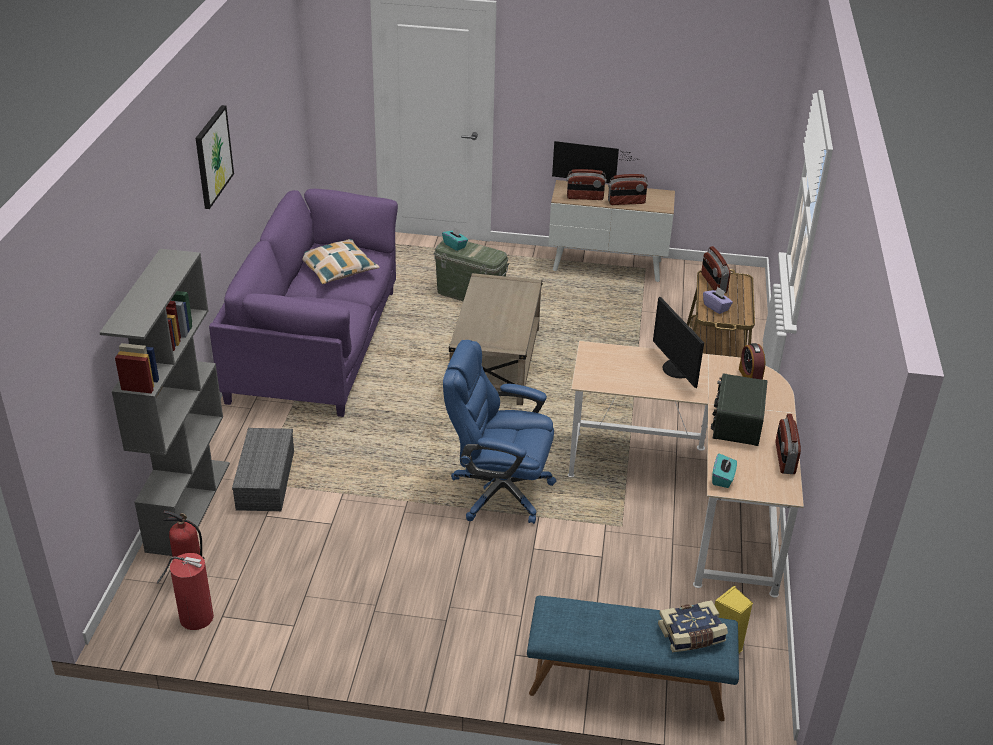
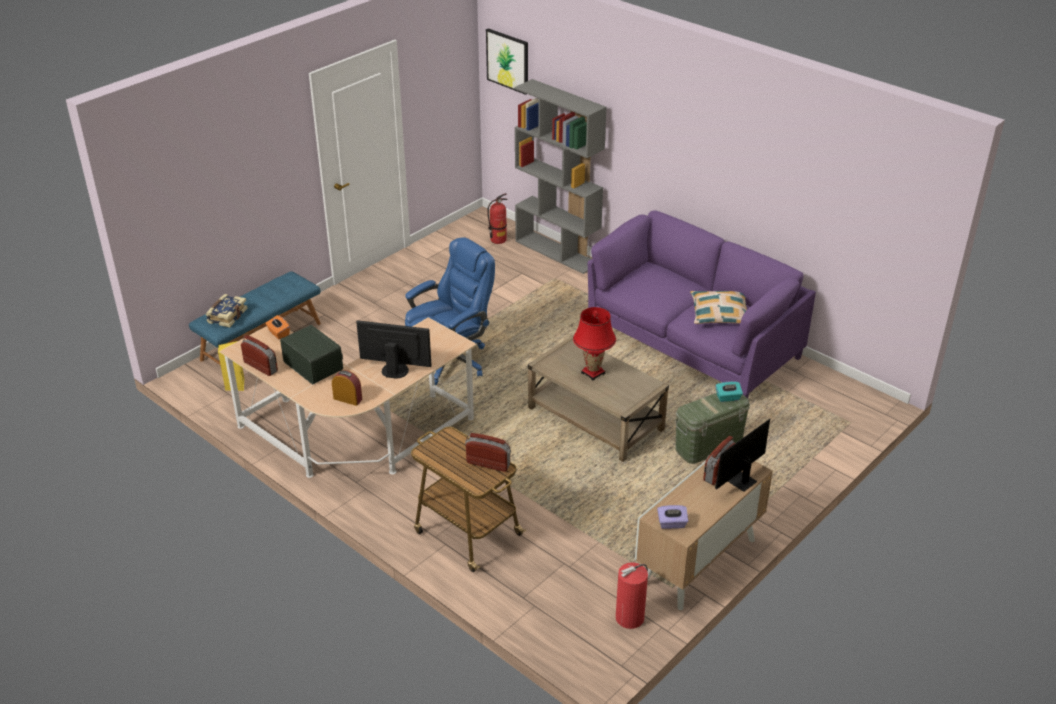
camera: 125 degrees right, 0 degrees up
(195, 616) = (466, 234): fire extinguisher -> fire extinguisher (631, 616)
(213, 156) = (710, 135): picture -> picture (508, 61)
(265, 479) = (555, 281): grey storage box -> none
(498, 314) = (592, 373): none -> red table lamp
(626, 202) = (687, 495): radio -> none
(716, 307) = (454, 446): purple tissue box -> purple tissue box (672, 524)
(723, 478) = (278, 333): turquoise tissue box -> orange tissue box

